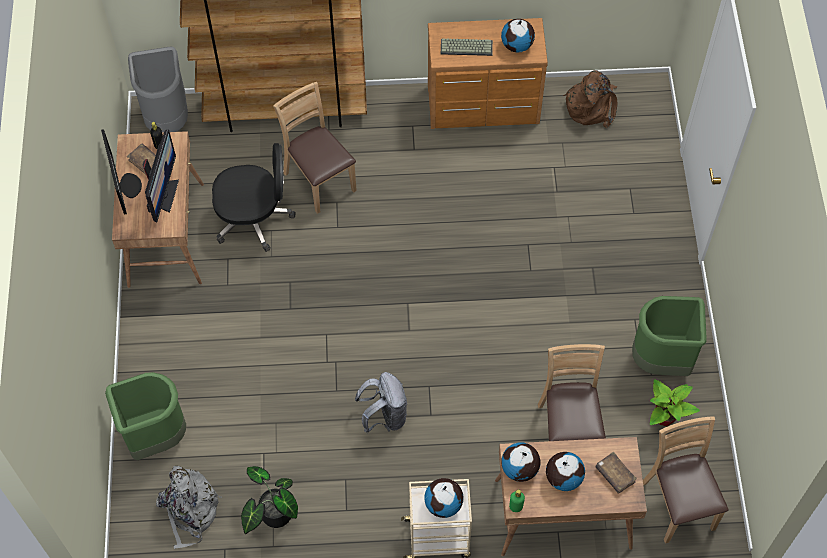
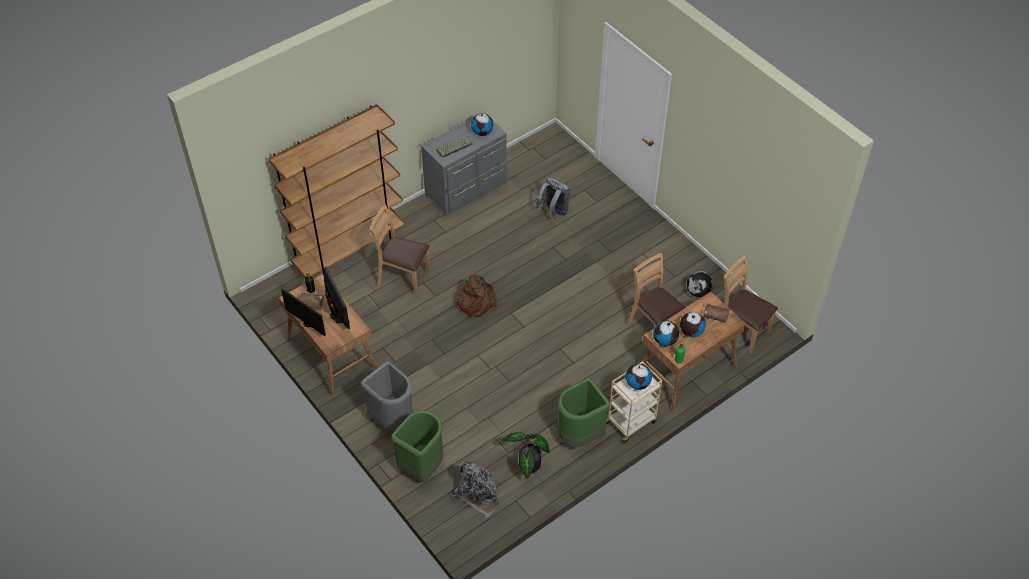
camera: 35 degrees left, 10 degrees down
(167, 119) = (277, 292): grey trash can -> grey trash can (393, 419)
(254, 218) = (380, 317): black office chair -> none
(384, 416) = (548, 378): grey backpack -> grey backpack (554, 212)
(484, 107) = (467, 189): brown dresser -> grey dresser
(591, 106) = (528, 159): brown backpack -> brown backpack (476, 301)
(661, 361) = (674, 266): green trash can -> green trash can (580, 436)
(665, 417) = (699, 293): potted plant -> globe

